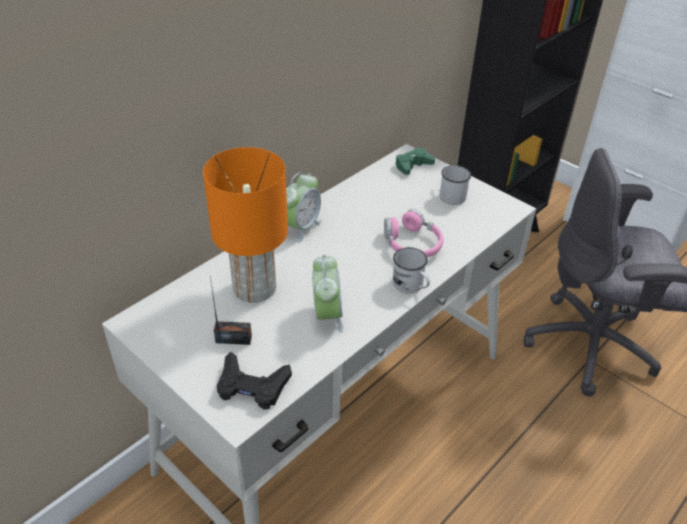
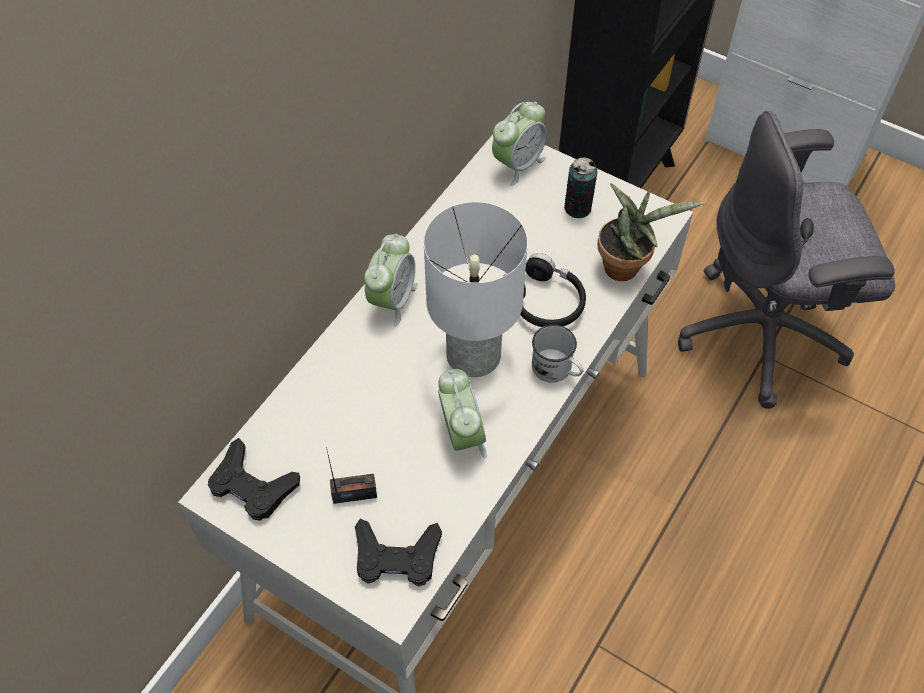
camera: 10 degrees left, 15 degrees up
(159, 322) = (252, 486): none -> black game controller
(254, 287) = (358, 409): orange table lamp -> none
(349, 268) = (473, 356): none -> white table lamp
(412, 244) = (544, 301): pink headphones -> black headphones
(413, 165) = (518, 164): green game controller -> alarm clock
(450, 194) = (577, 208): white mug -> can
(478, 232) = (626, 266): none -> potted plant

